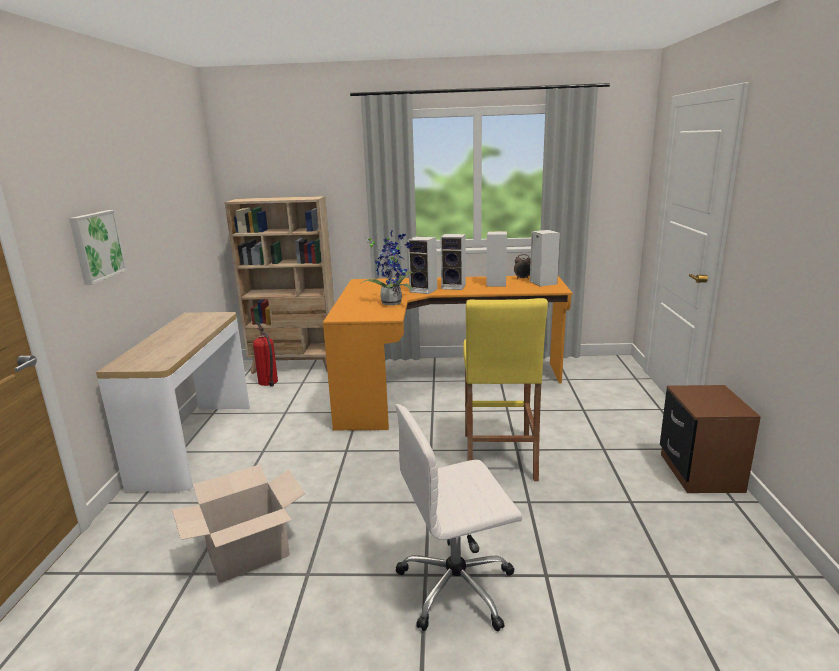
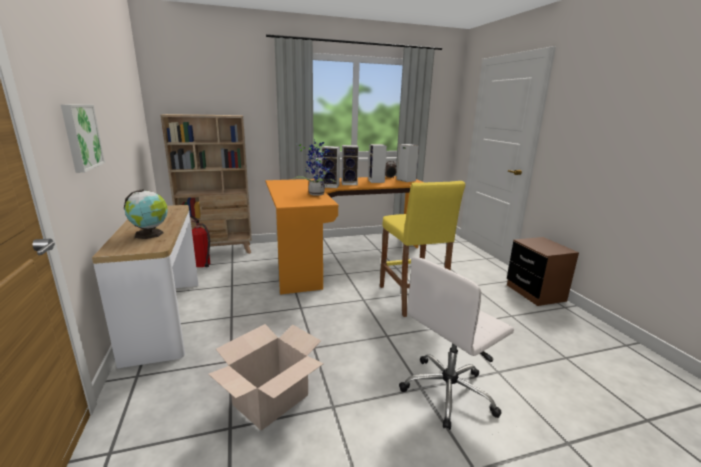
camera: 20 degrees left, 0 degrees up
(167, 349) = (150, 234): none -> globe

